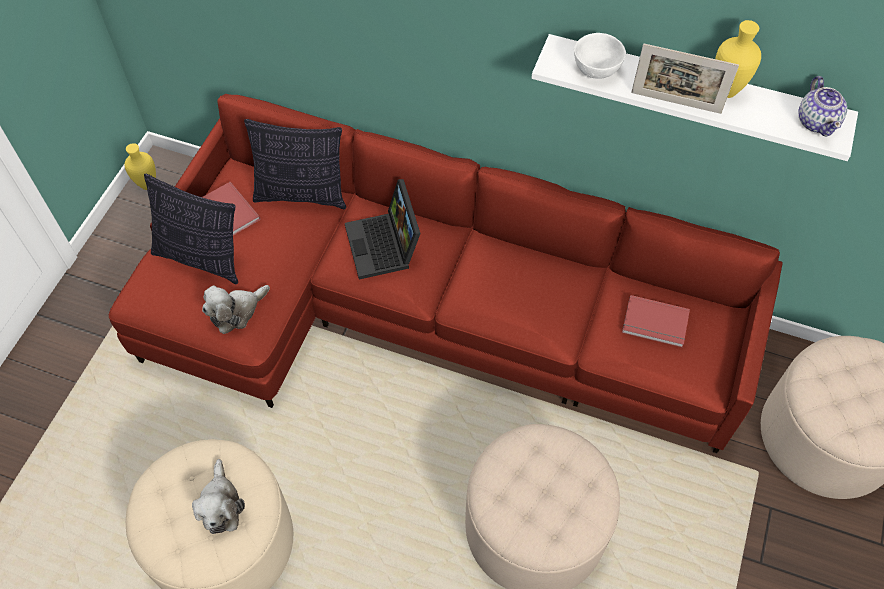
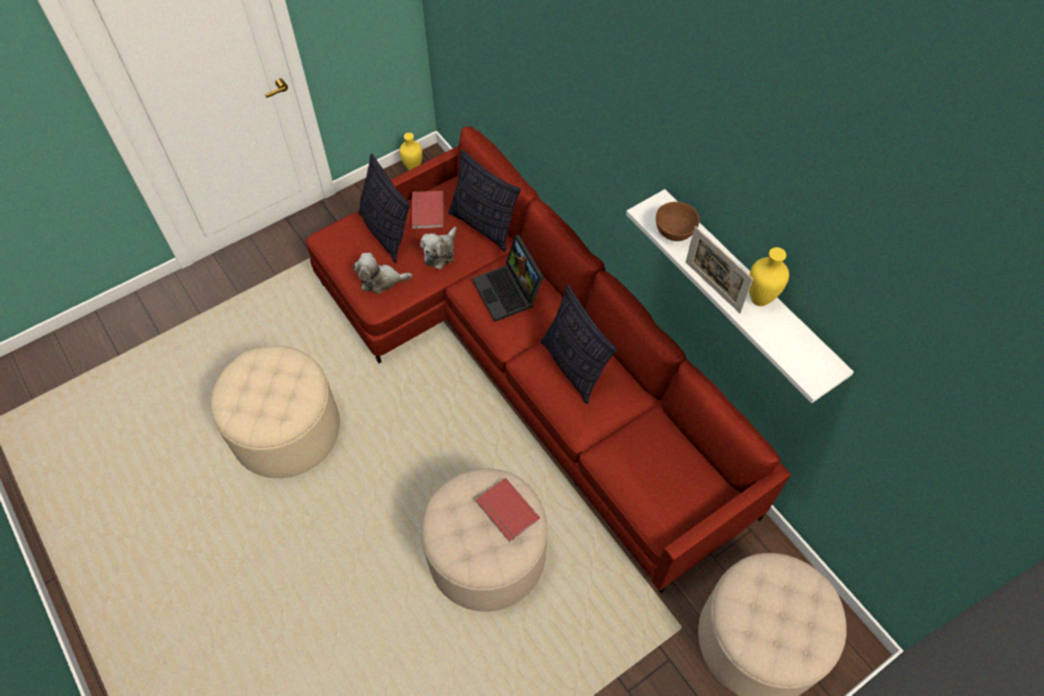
camera: 35 degrees right, 0 degrees up
(220, 505) = (278, 397): plush toy -> plush toy (440, 252)
(385, 246) = (509, 292): laptop -> laptop turned 45 degrees counterclockwise
(509, 282) = (574, 366): none -> pillow
(596, 71) = (674, 233): white bowl -> brown bowl
(655, 324) = (656, 460): red book -> red book (506, 511)
(817, 122) = (811, 360): teapot -> none

